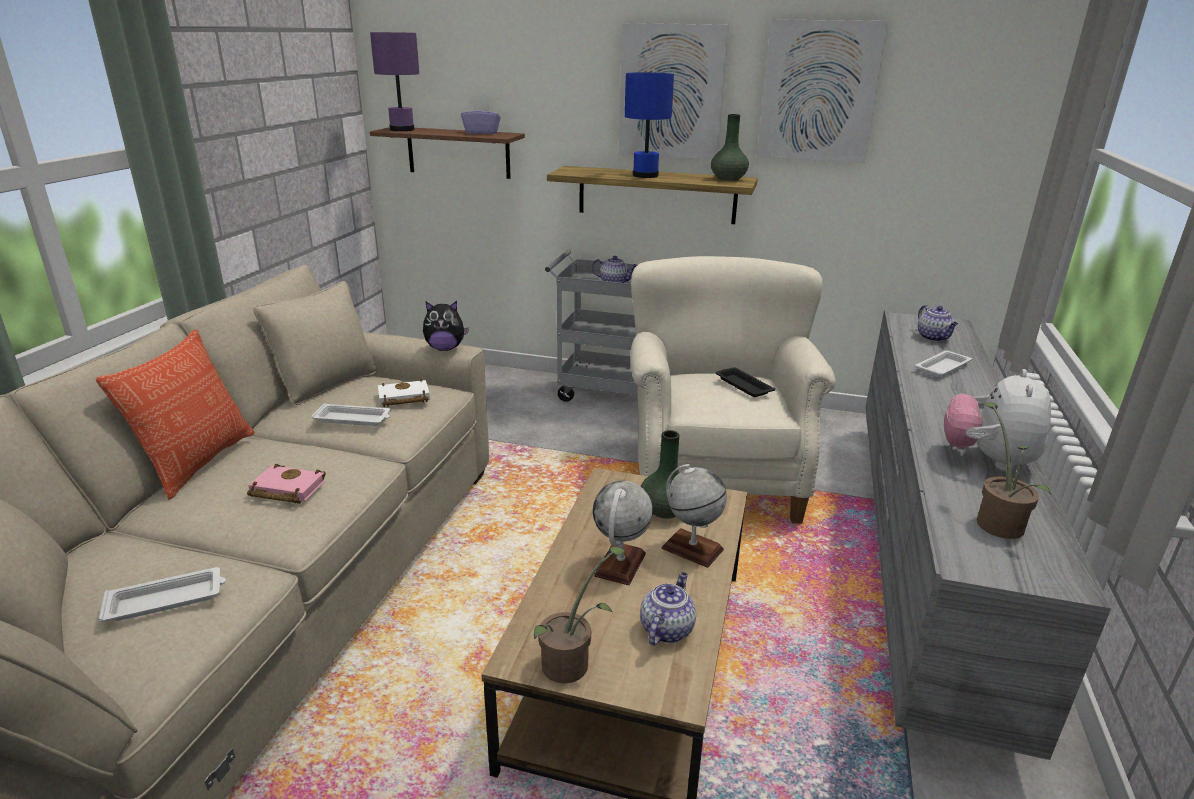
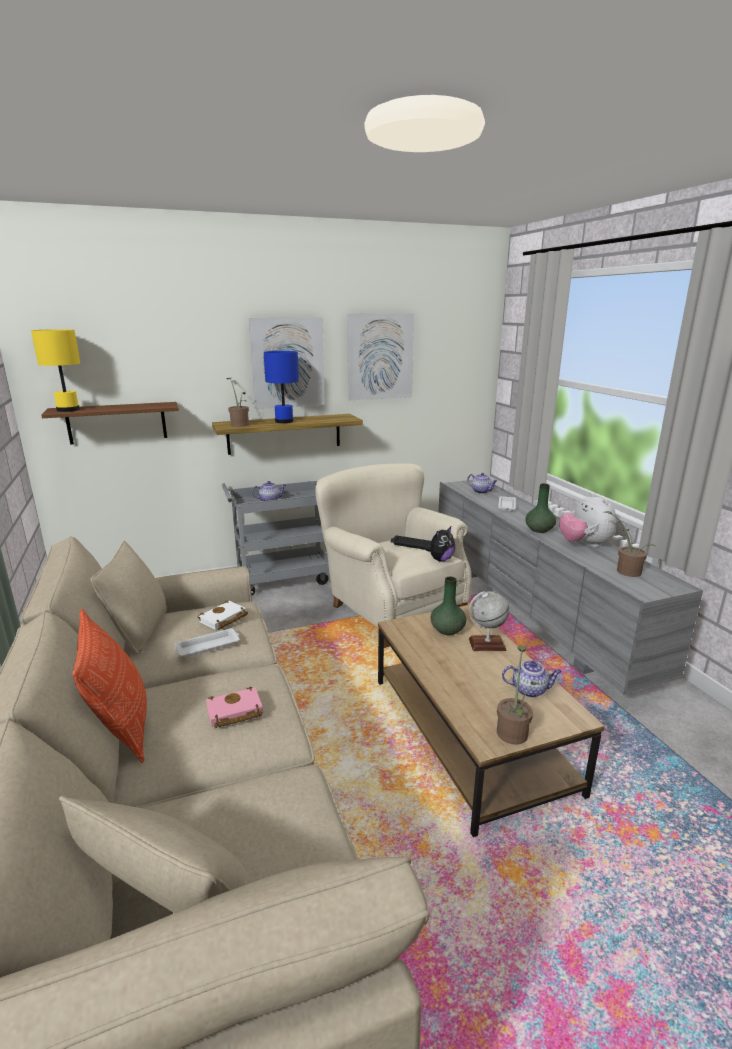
camera: 35 degrees left, 5 degrees down
(167, 600) = (272, 822): white tray -> none
(402, 129) = (68, 409): purple table lamp -> yellow table lamp
(445, 348) = (221, 574): plush toy -> plush toy (440, 559)
(481, 132) = (143, 405): purple tissue box -> none
(586, 172) = (239, 424): none -> potted plant
(620, 564) = (465, 668): globe -> none
(666, 629) = (530, 690): teapot -> teapot turned 105 degrees clockwise
(728, 179) = (337, 416): green vase -> green vase (539, 530)

